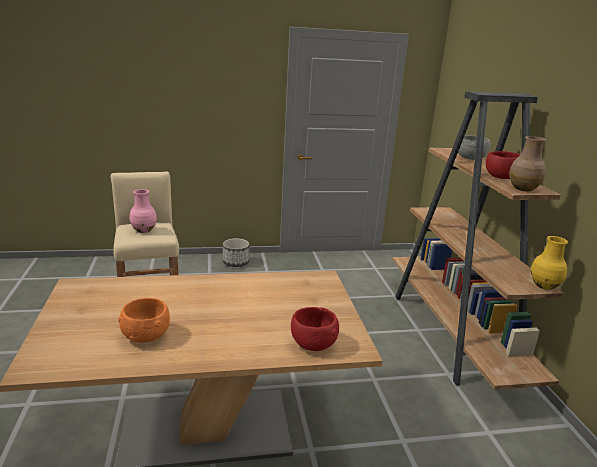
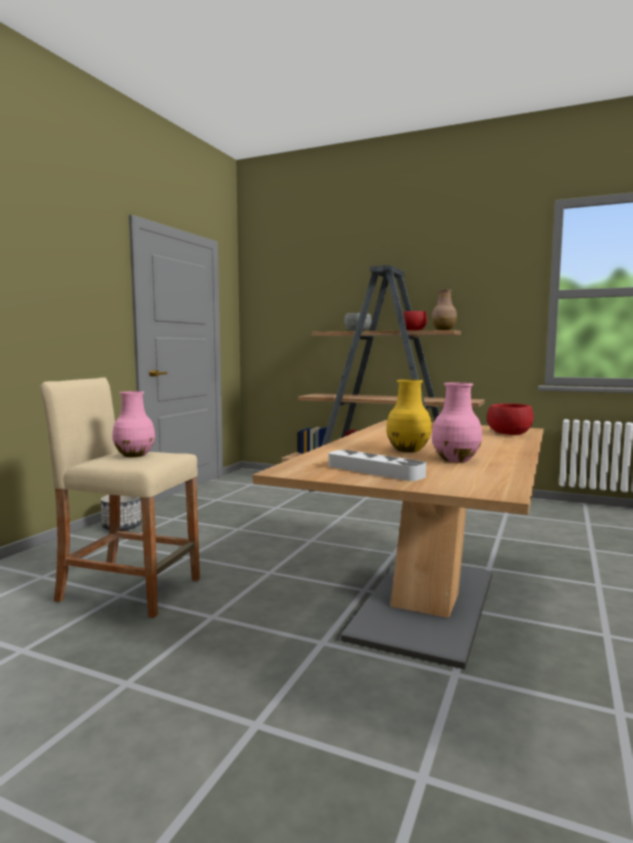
camera: 55 degrees left, 15 degrees down
(85, 312) = (375, 471): none -> grey tray
(146, 335) = (455, 459): orange bowl -> pink vase
(544, 285) = (472, 399): yellow vase -> yellow vase (407, 450)

